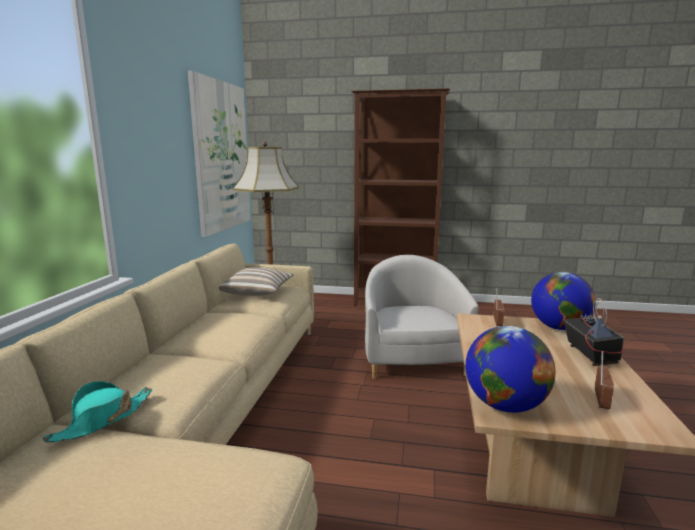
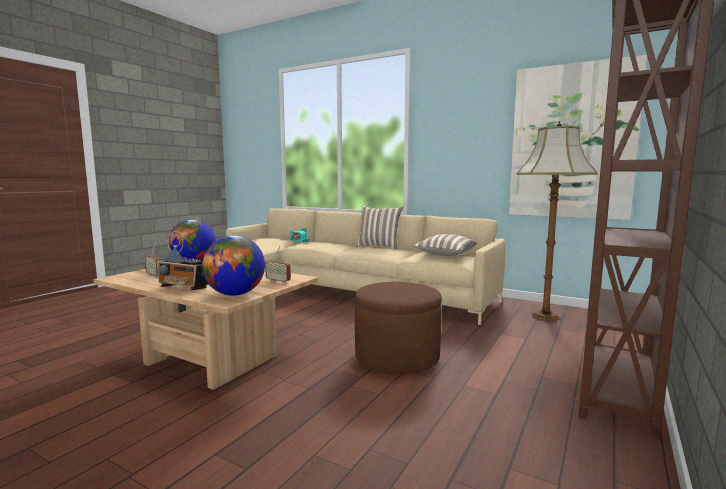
camera: 110 degrees right, 5 degrees down
(183, 332) = (379, 246): none -> pillow
(412, 359) = (397, 357): white armchair -> brown ottoman

